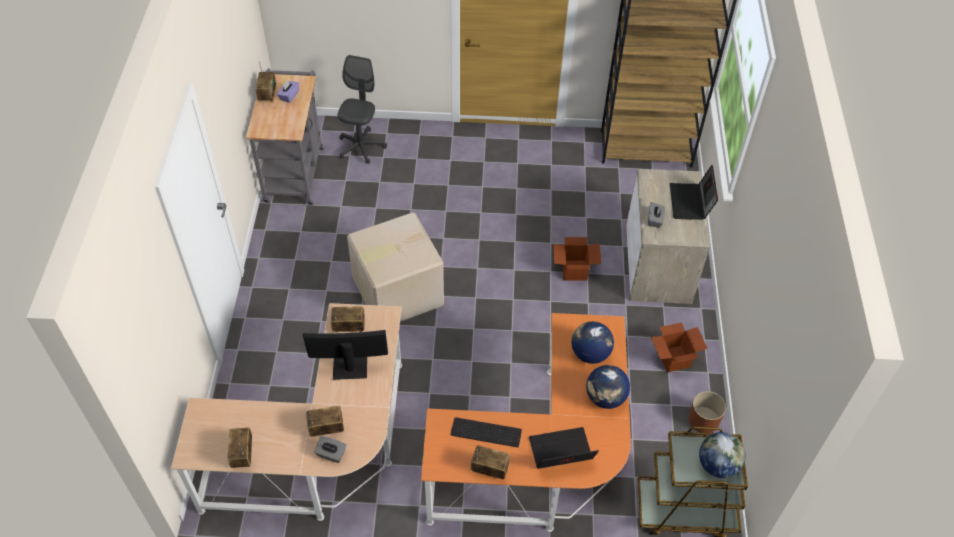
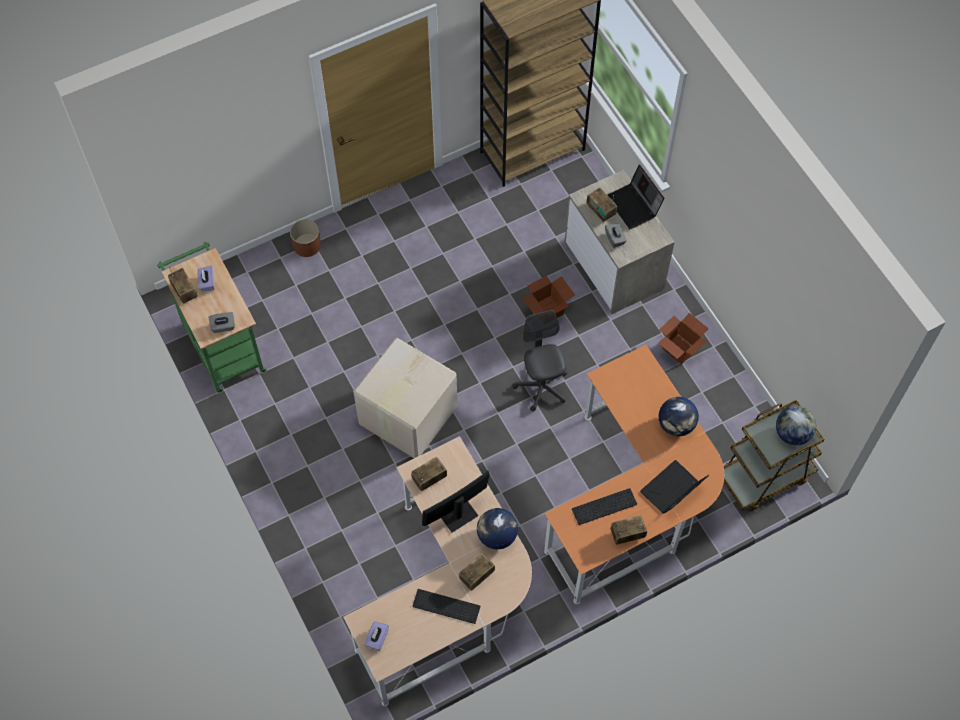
camera: 30 degrees left, 10 degrees up
(201, 432) = (377, 639): none -> purple tissue box
(242, 454) = (426, 636): radio -> radio (601, 211)
(278, 439) = (445, 607): none -> keyboard
(295, 171) = (221, 344): grey cart -> green cart
(331, 454) = (496, 595): grey tissue box -> grey tissue box (223, 326)
(361, 147) = (266, 285): grey office chair -> grey office chair (541, 387)
(590, 353) = (640, 393): globe -> globe (496, 536)
(704, 420) = (734, 391): brown planter -> brown planter (307, 245)

